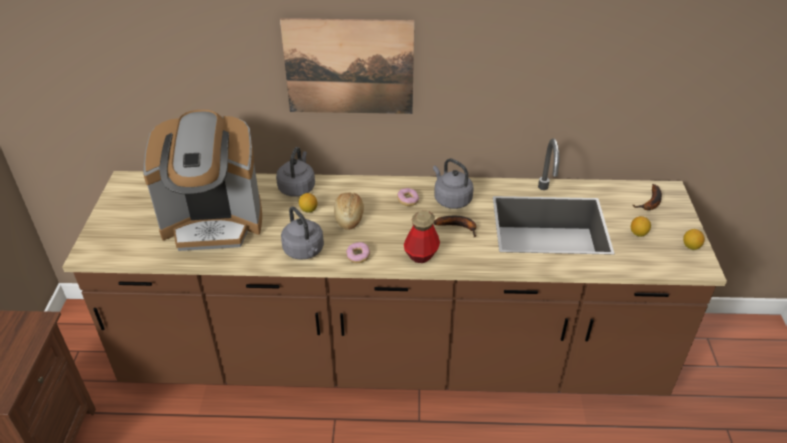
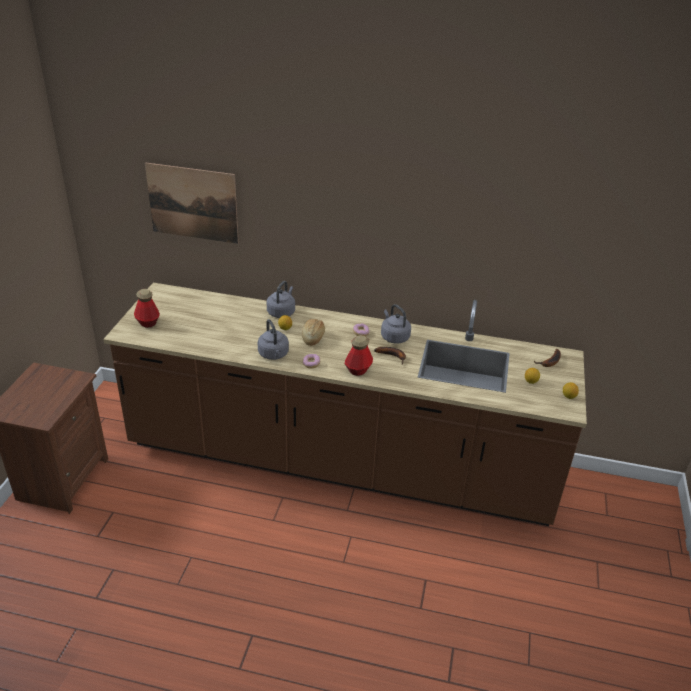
camera: 10 degrees right, 5 degrees down
(120, 231) = (148, 322): none -> bottle
(214, 222) = (214, 326): coffee machine -> none
(349, 67) = (329, 226): picture -> picture (192, 203)

